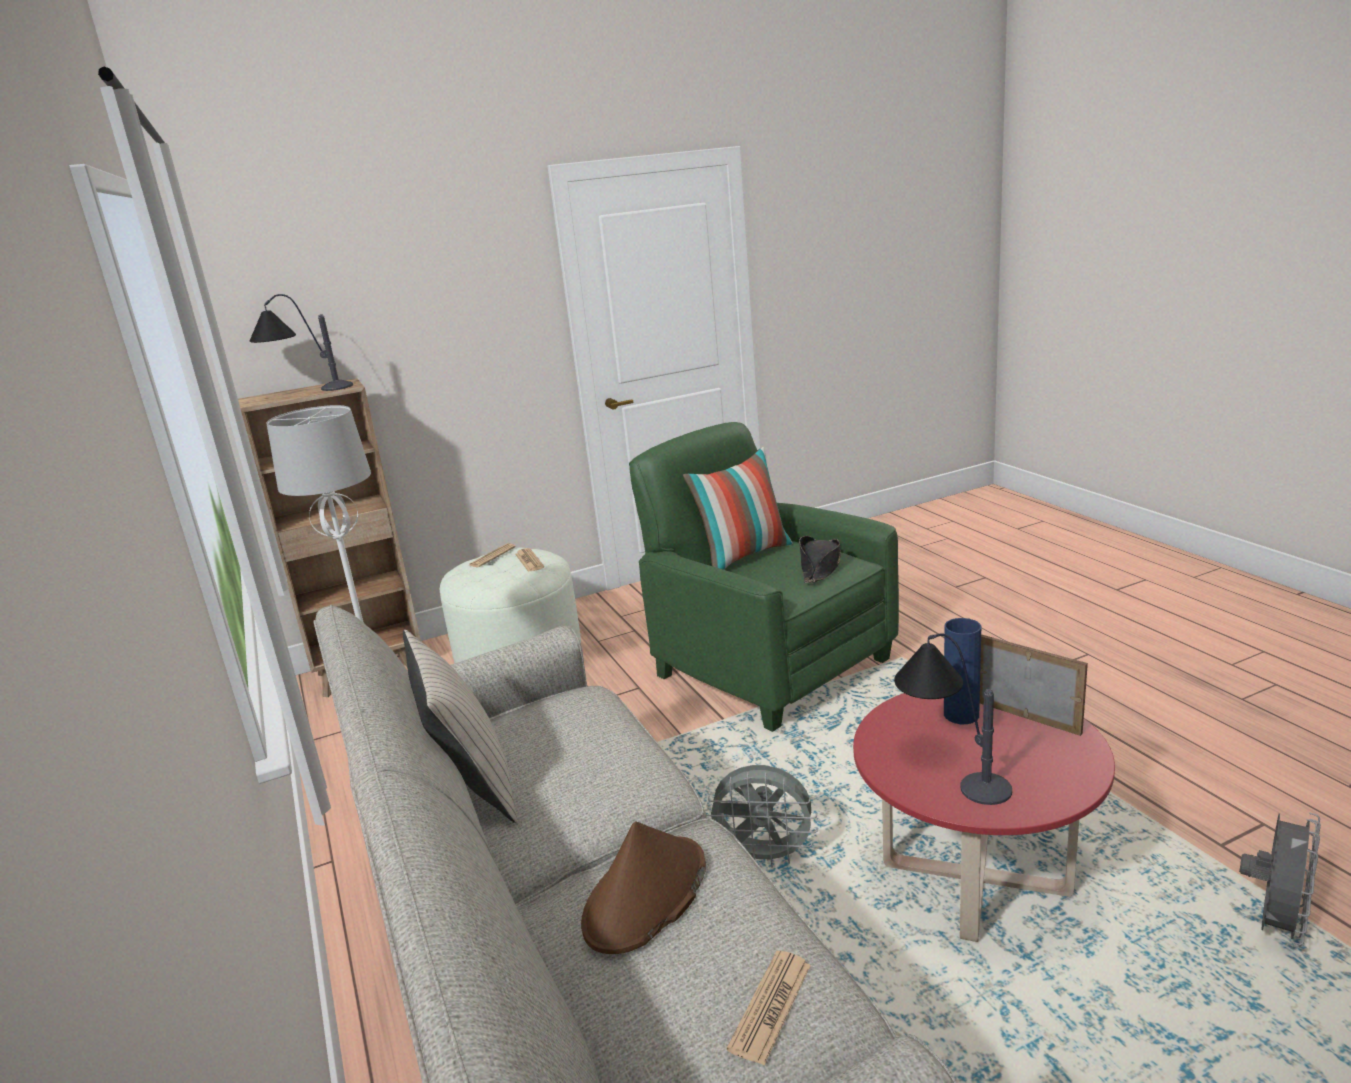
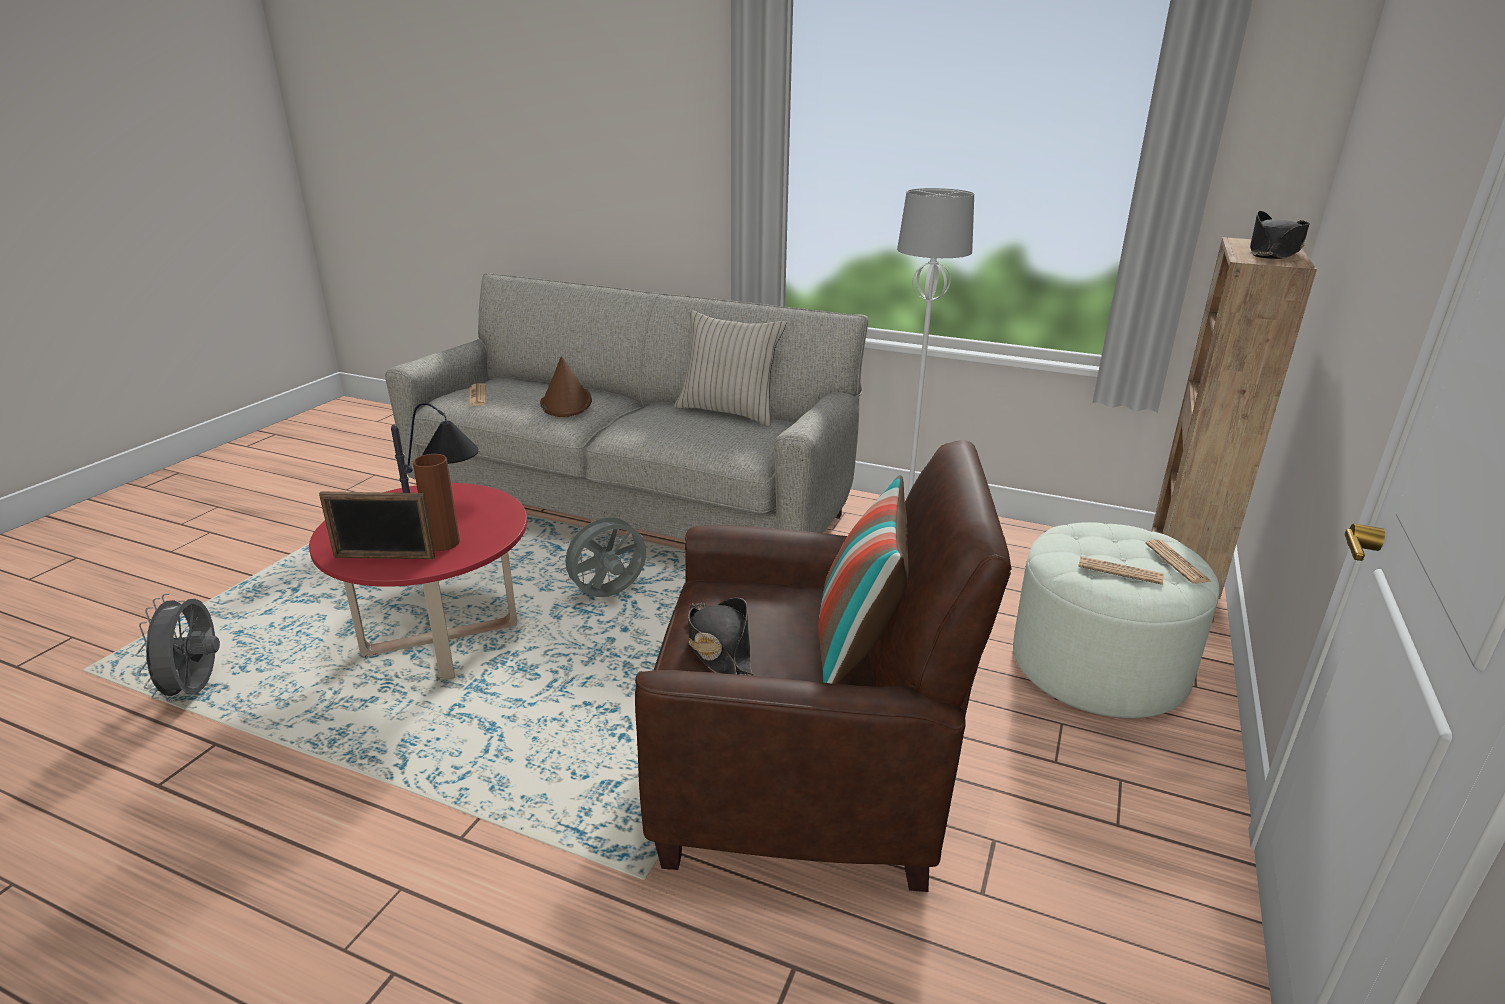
camera: 135 degrees right, 5 degrees up
(305, 390) = (1273, 252): table lamp -> black hat
(769, 666) = (805, 777): green armchair -> brown armchair
(961, 715) = (443, 543): blue vase -> brown vase

